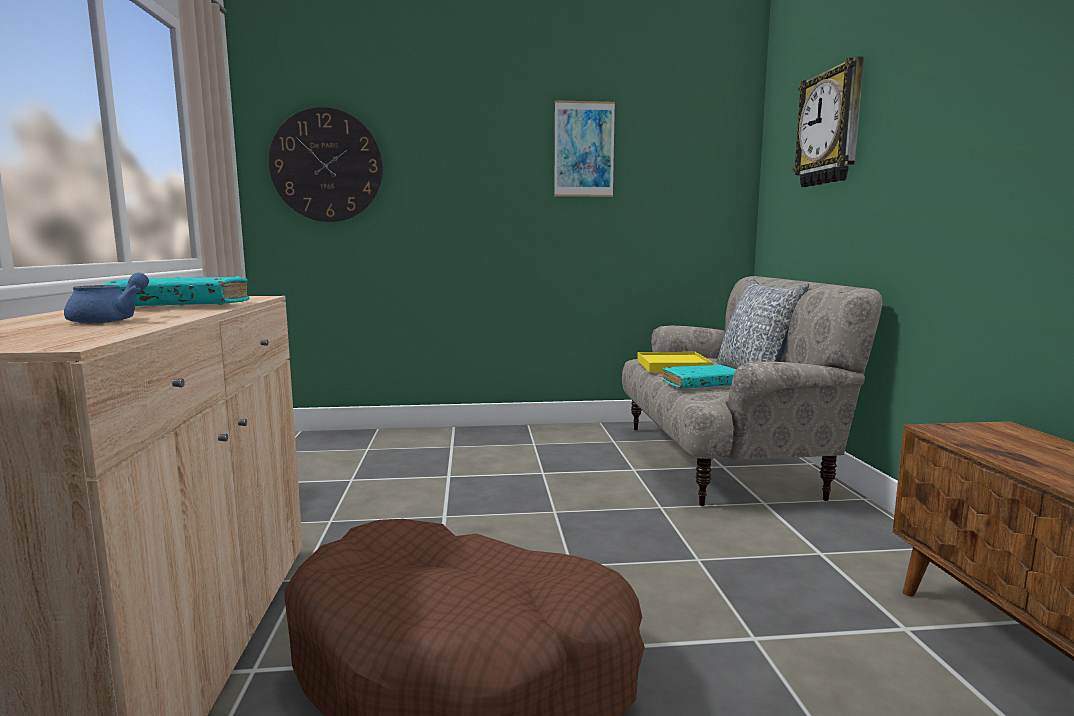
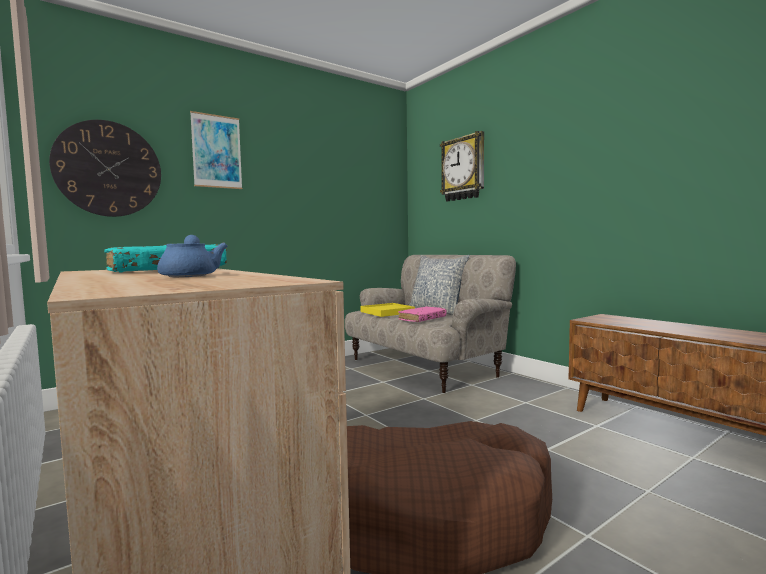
camera: 30 degrees left, 5 degrees down
(584, 149) = (309, 172): picture -> picture (216, 151)
(701, 385) = (422, 319): turquoise book -> pink book

